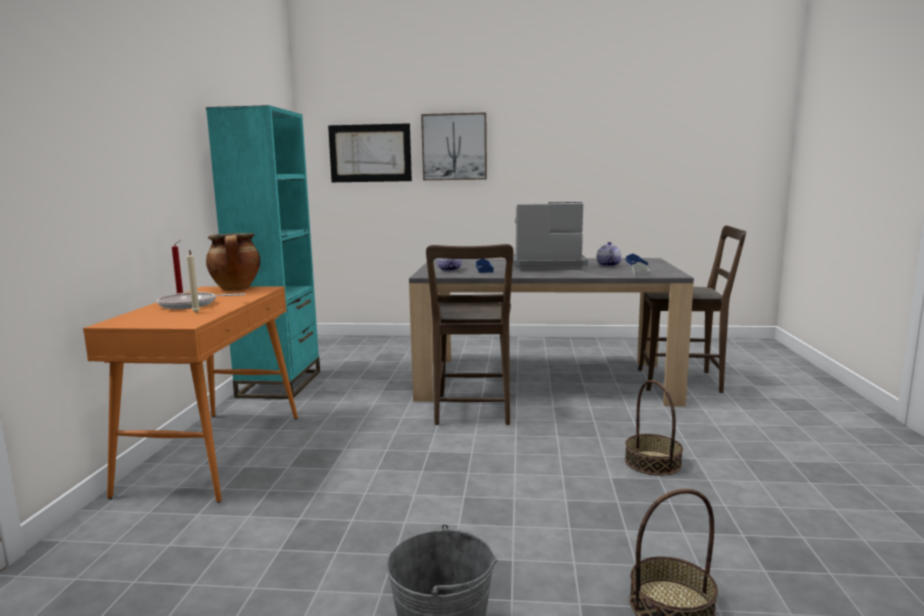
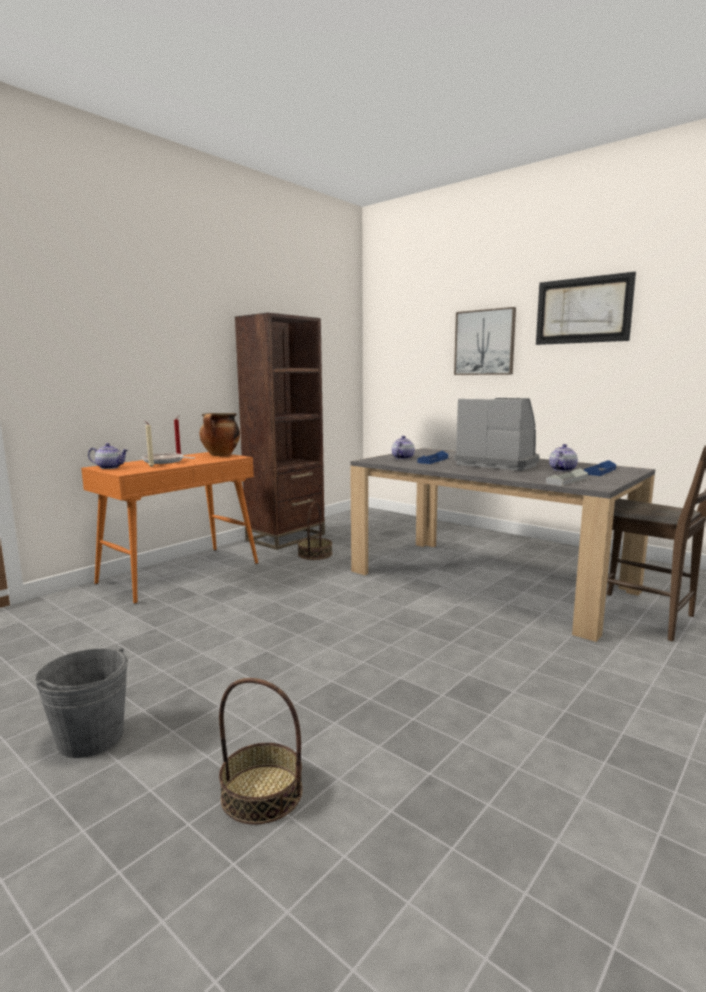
camera: 35 degrees right, 0 degrees up
(135, 321) = (110, 467): none -> teapot
(280, 384) = (286, 537): turquoise bookcase -> brown bookcase
(370, 153) = (414, 350): picture -> picture (583, 310)
(472, 412) = (381, 591): brown chair -> none
(653, 462) = (461, 680): basket -> basket (315, 554)

